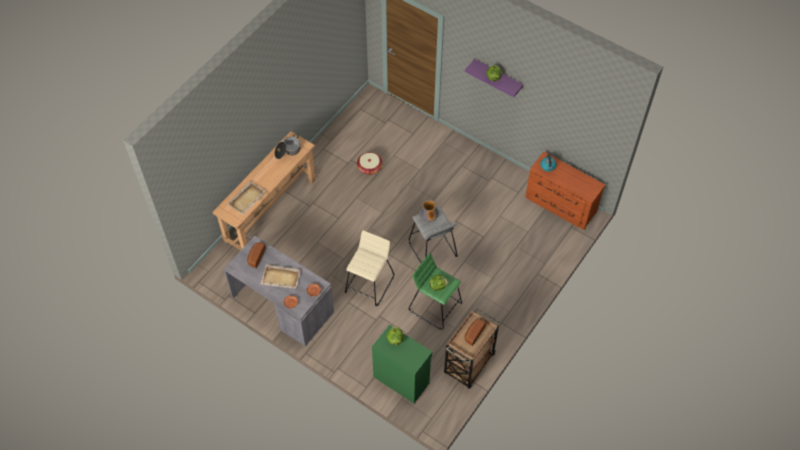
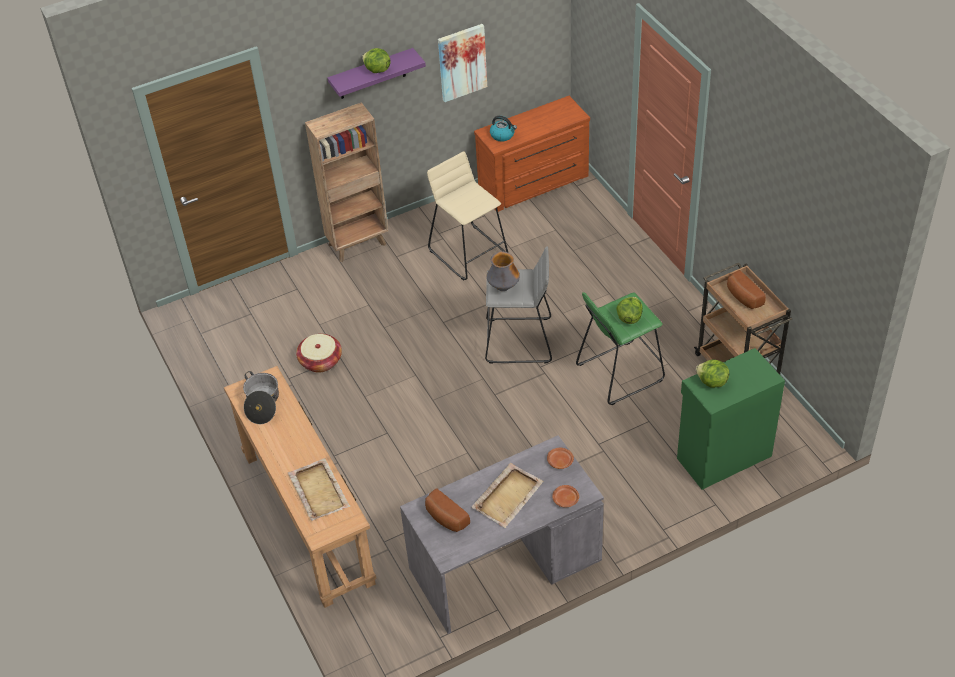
camera: 60 degrees left, 10 degrees down
(369, 284) = (535, 436): beige stool -> beige stool (469, 252)
(461, 144) = (358, 244): none -> brown bookcase
(549, 114) = (462, 62): none -> picture

